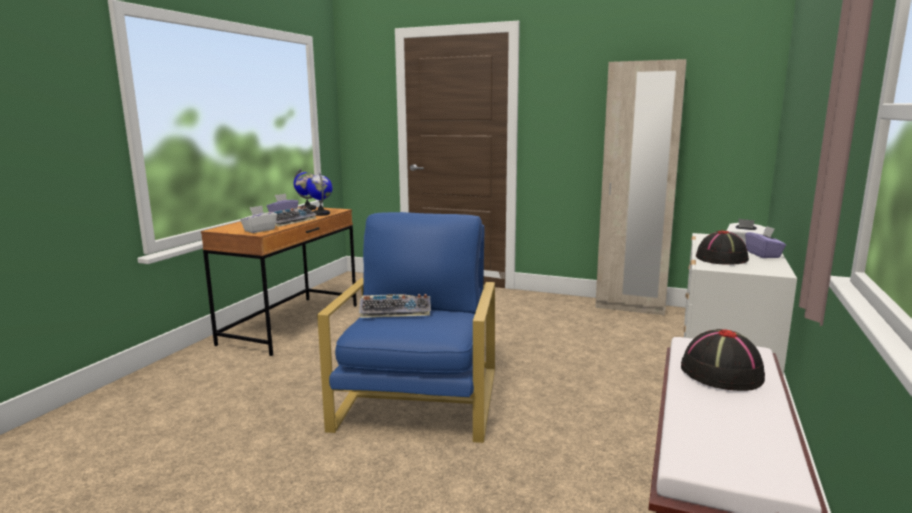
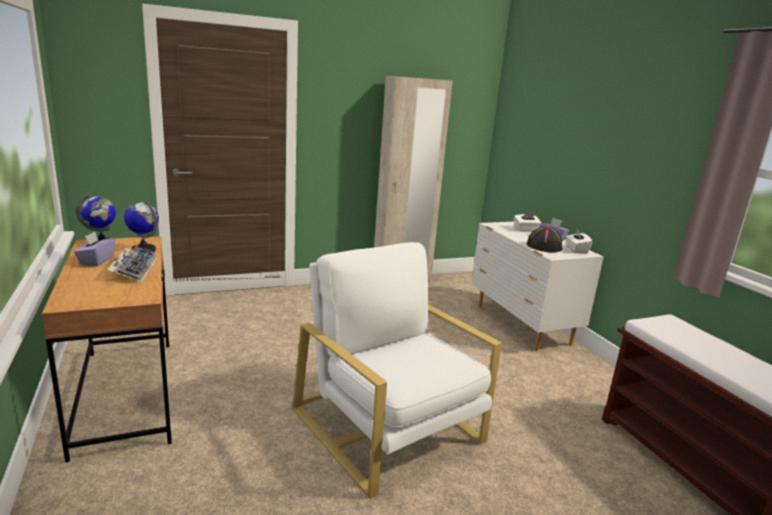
camera: 45 degrees left, 5 degrees up
(259, 230) = (133, 293): white tissue box -> white tissue box (576, 250)
(396, 311) = (388, 352): keyboard -> none
(418, 399) = (388, 426): blue armchair -> white armchair
(720, 373) = (695, 341): black hat -> none

